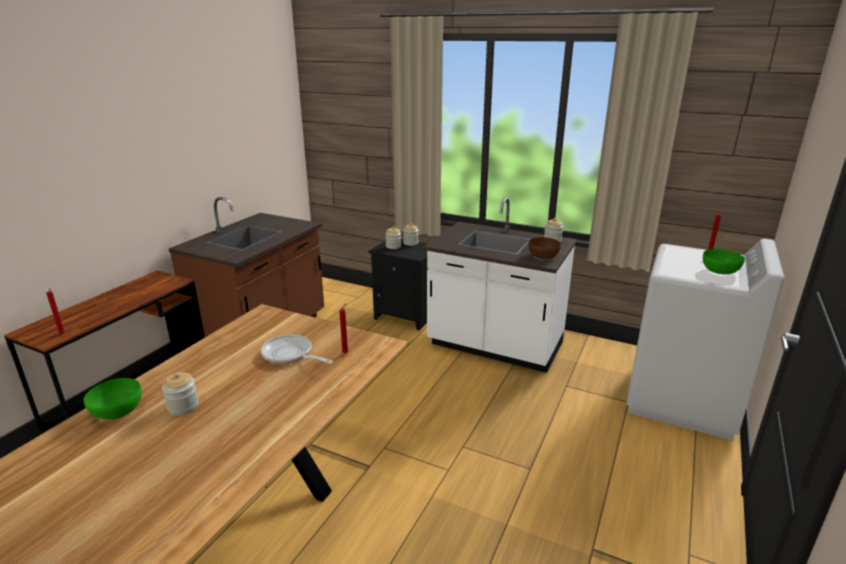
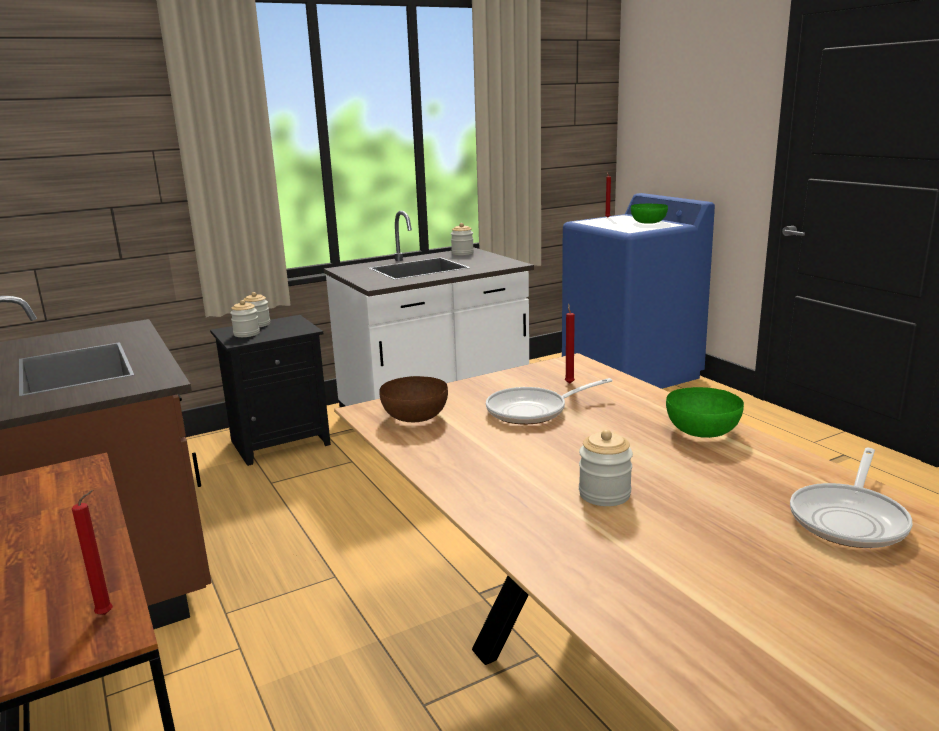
camera: 55 degrees left, 5 degrees down
(117, 411) = (564, 550): green bowl -> green bowl (701, 431)
(174, 502) = (850, 519): none -> frying pan
(542, 256) = (493, 262): brown bowl -> brown bowl (414, 416)
(681, 400) = (631, 374): white washing machine -> blue washing machine

